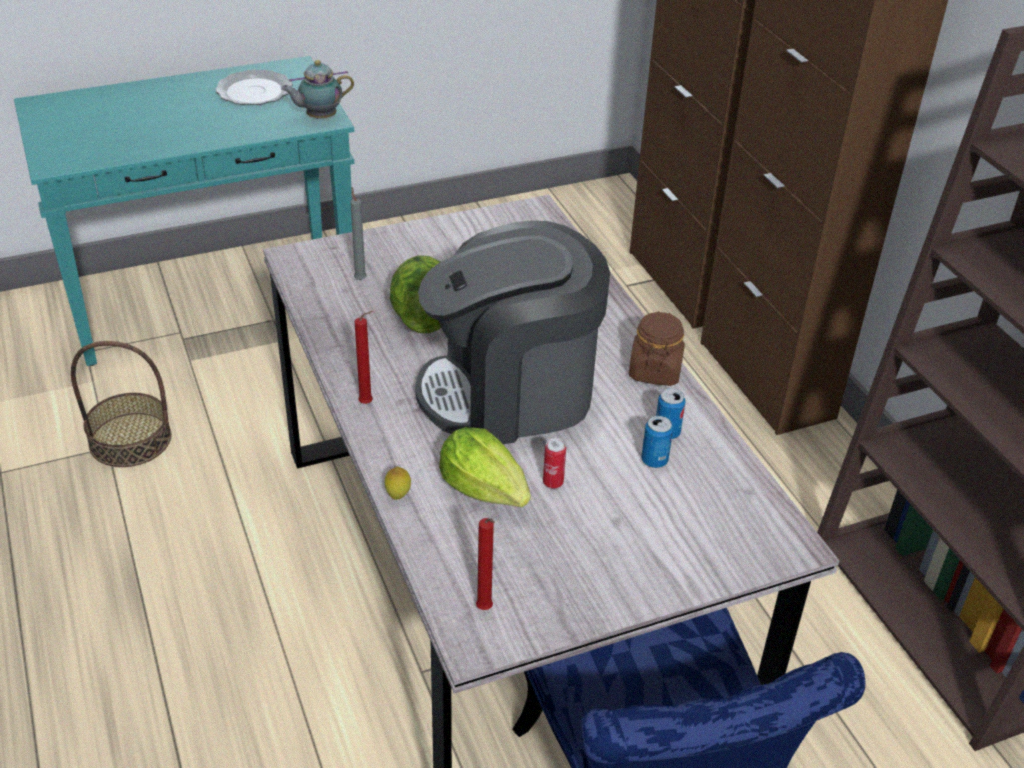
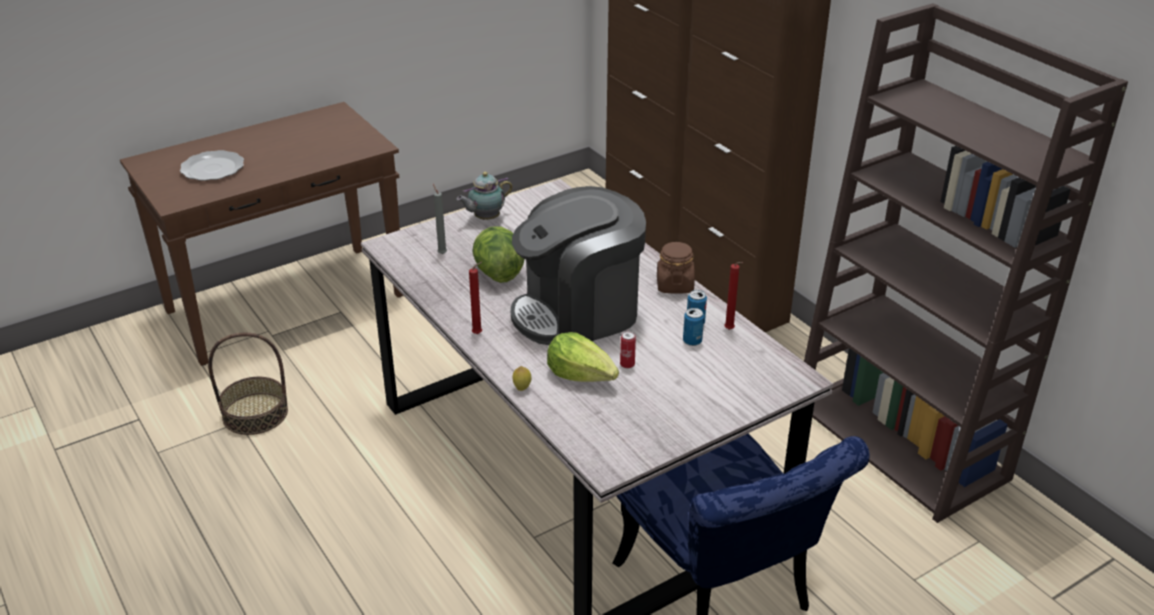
camera: 10 degrees left, 5 degrees down
(214, 299) = (287, 303): turquoise console table -> brown console table
(253, 91) = (310, 132): plate -> plate (211, 168)
(319, 117) = (369, 145): teapot -> teapot (485, 218)
(485, 610) = (607, 448): red candle -> red candle (730, 330)

